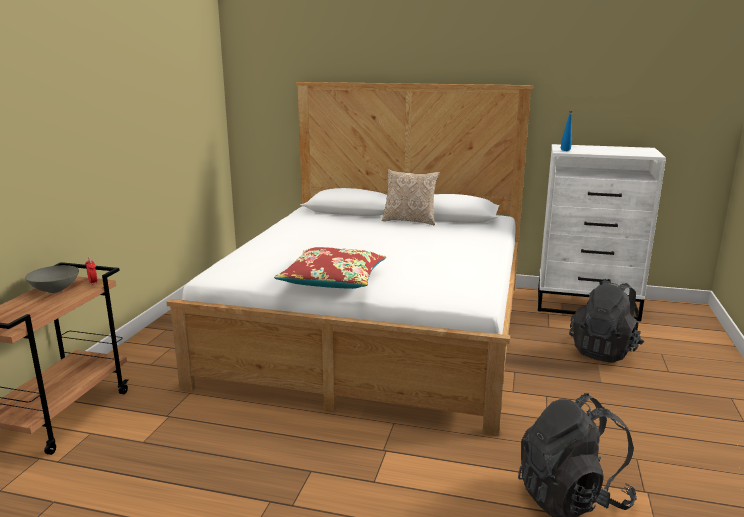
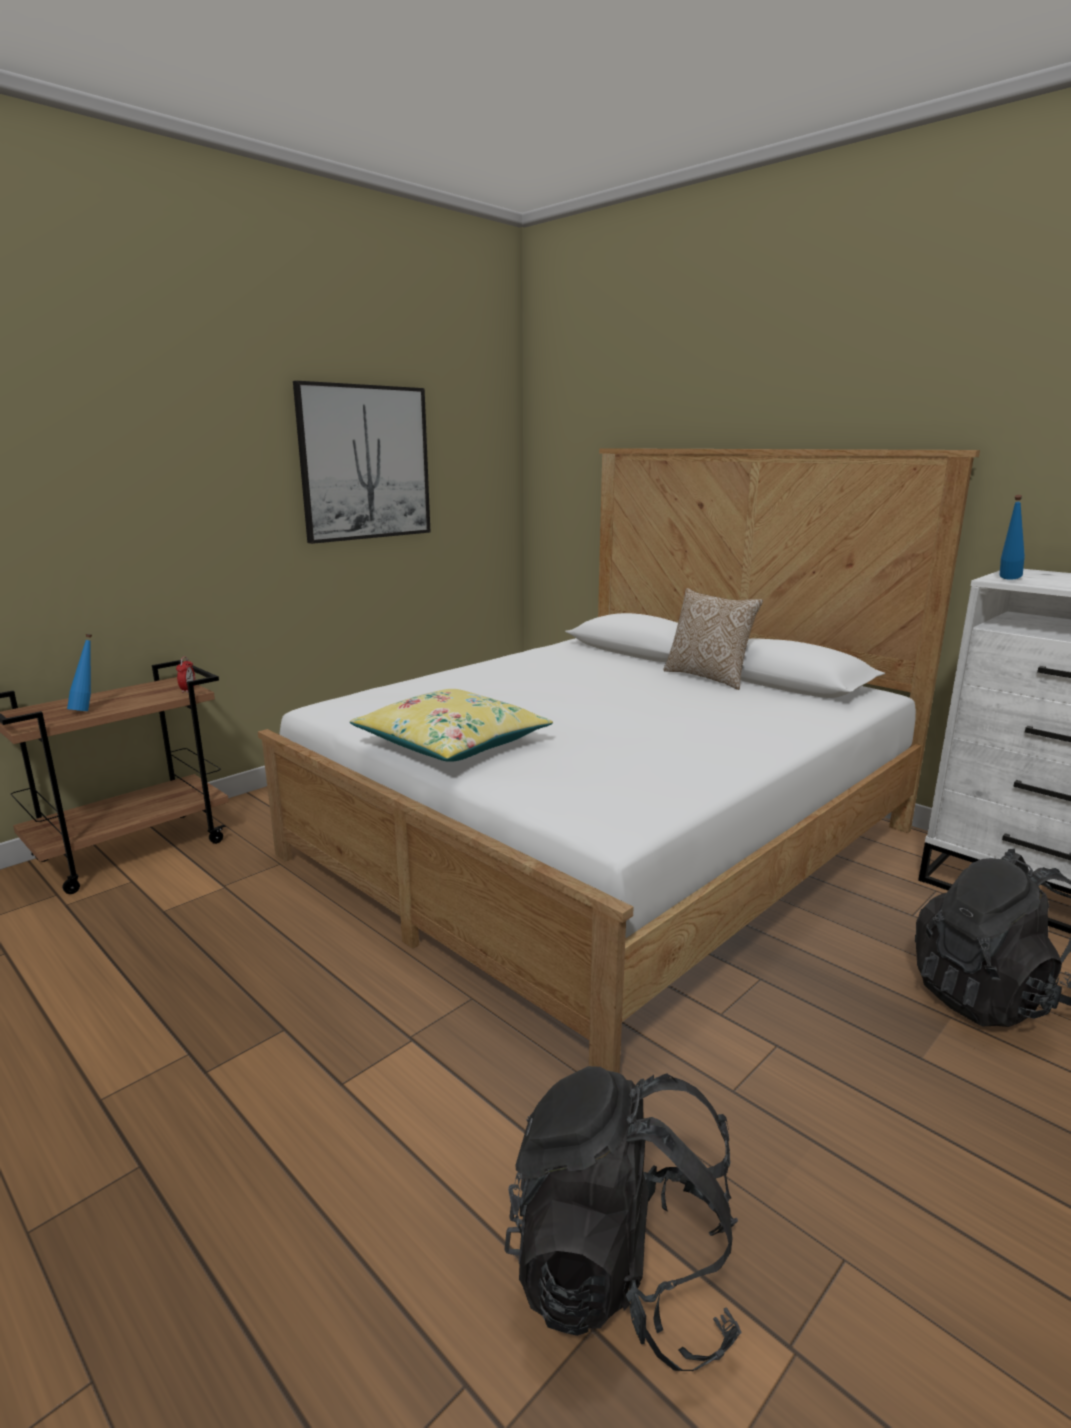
camera: 30 degrees right, 0 degrees up
(37, 309) = (87, 710): none -> blue bottle
(55, 290) = (140, 692): grey bowl -> none
(148, 99) = (365, 463): none -> picture
(333, 280) = (452, 743): red pillow -> yellow pillow

